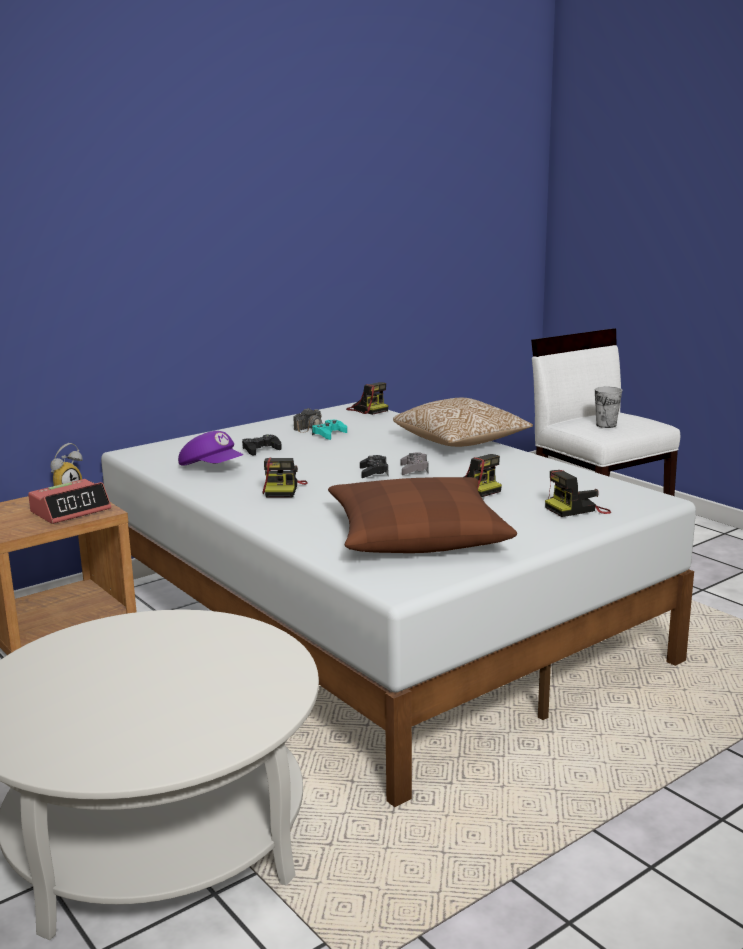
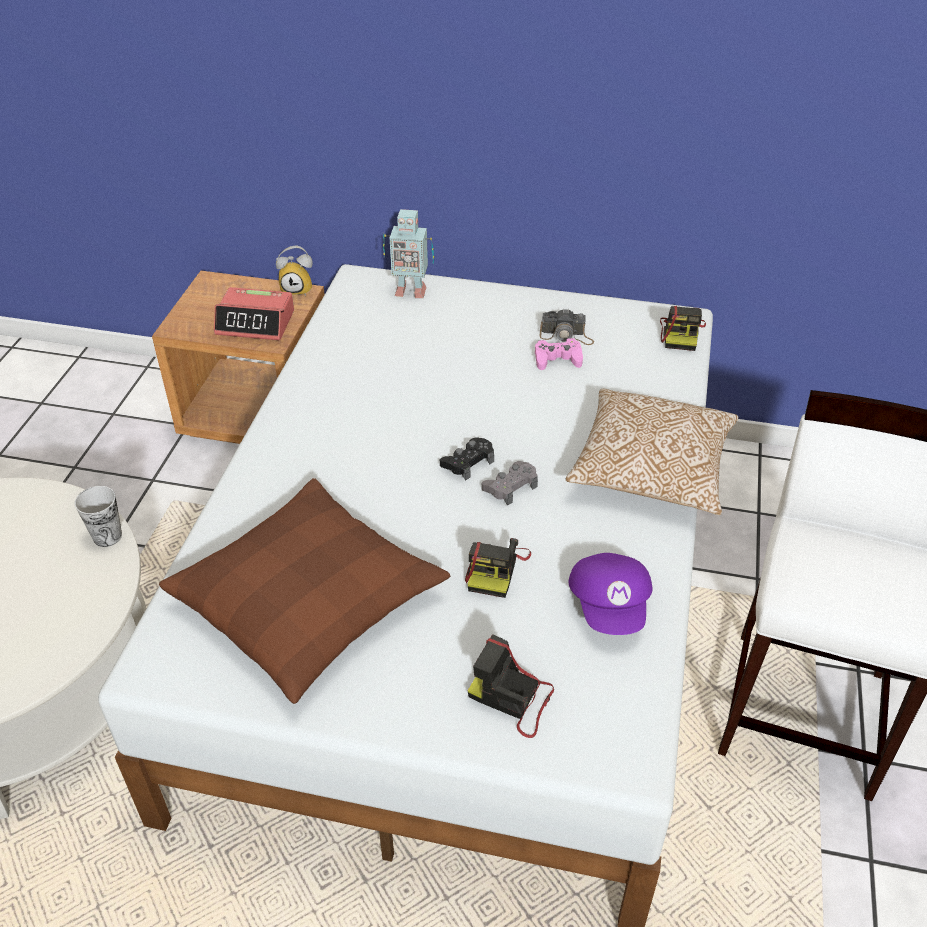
camera: 50 degrees right, 25 degrees up
(179, 445) = (410, 290): none -> toy robot
(212, 468) = (364, 351): purple cap -> purple cap (610, 606)
(261, 450) = (453, 346): black game controller -> none
(283, 489) = (350, 432): camera -> none
(329, 434) = (557, 359): turquoise game controller -> pink game controller
(606, 425) = (836, 576): cup -> cup (107, 536)

